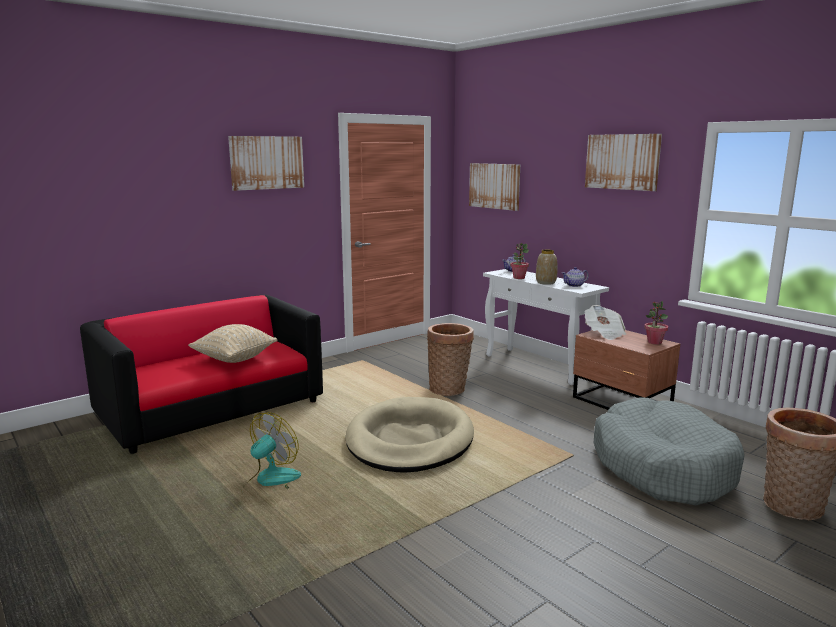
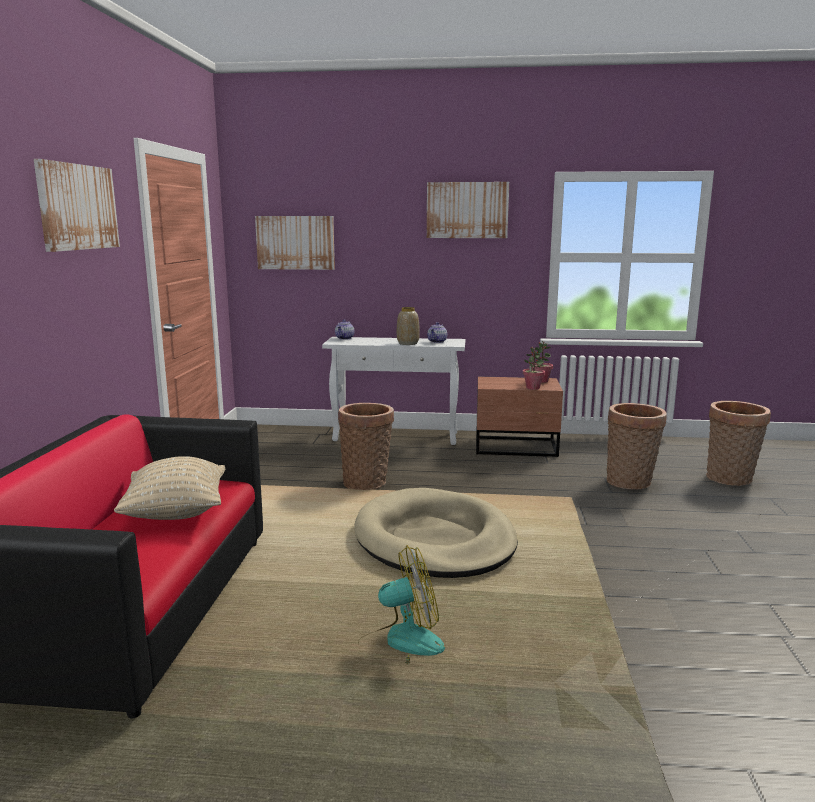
camera: 45 degrees left, 0 degrees up
(270, 483) = (400, 645): fan -> fan turned 90 degrees clockwise
(519, 278) = (371, 343): potted plant -> potted plant (532, 388)
(604, 333) = (494, 383): newspaper -> none
(662, 467) = (631, 483): grey dog bed -> basket

